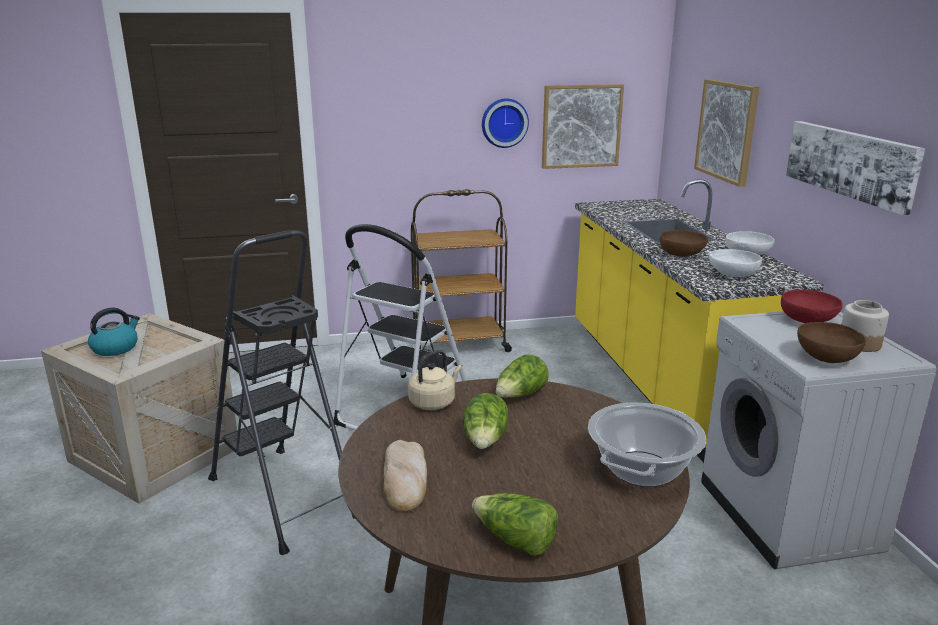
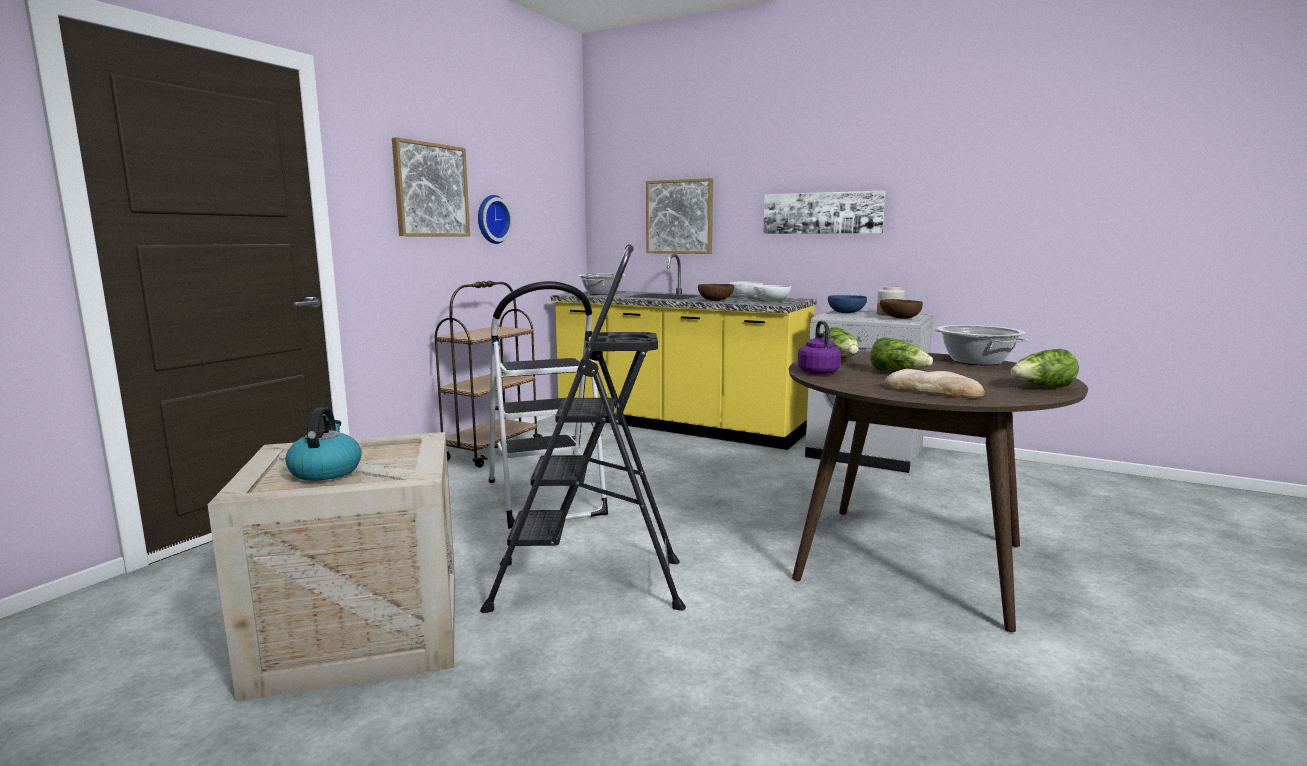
camera: 50 degrees left, 10 degrees down
(434, 402) = (817, 372): beige kettle -> purple kettle
(581, 126) = (541, 226): picture -> picture (431, 190)
(626, 210) = (601, 294): none -> cooking pot
(808, 320) = (846, 312): red bowl -> blue bowl

